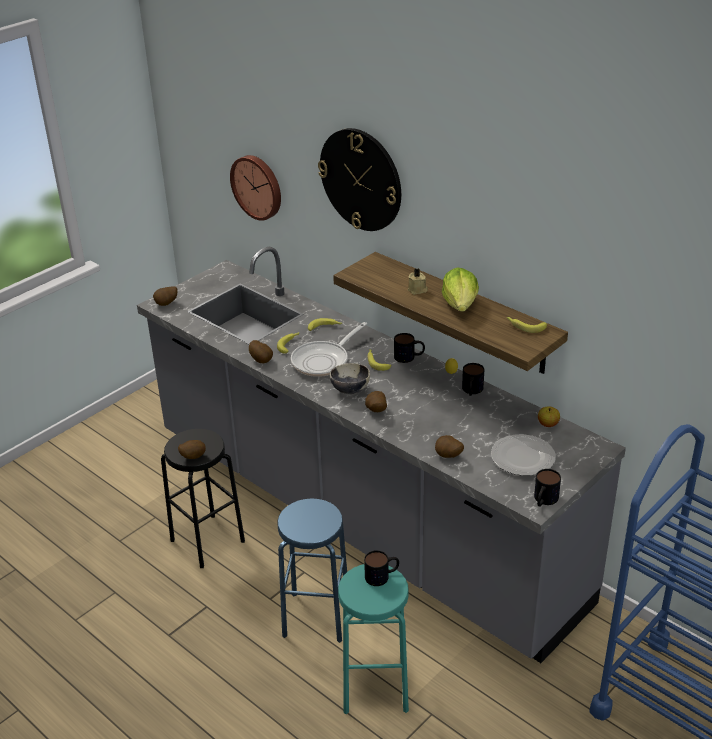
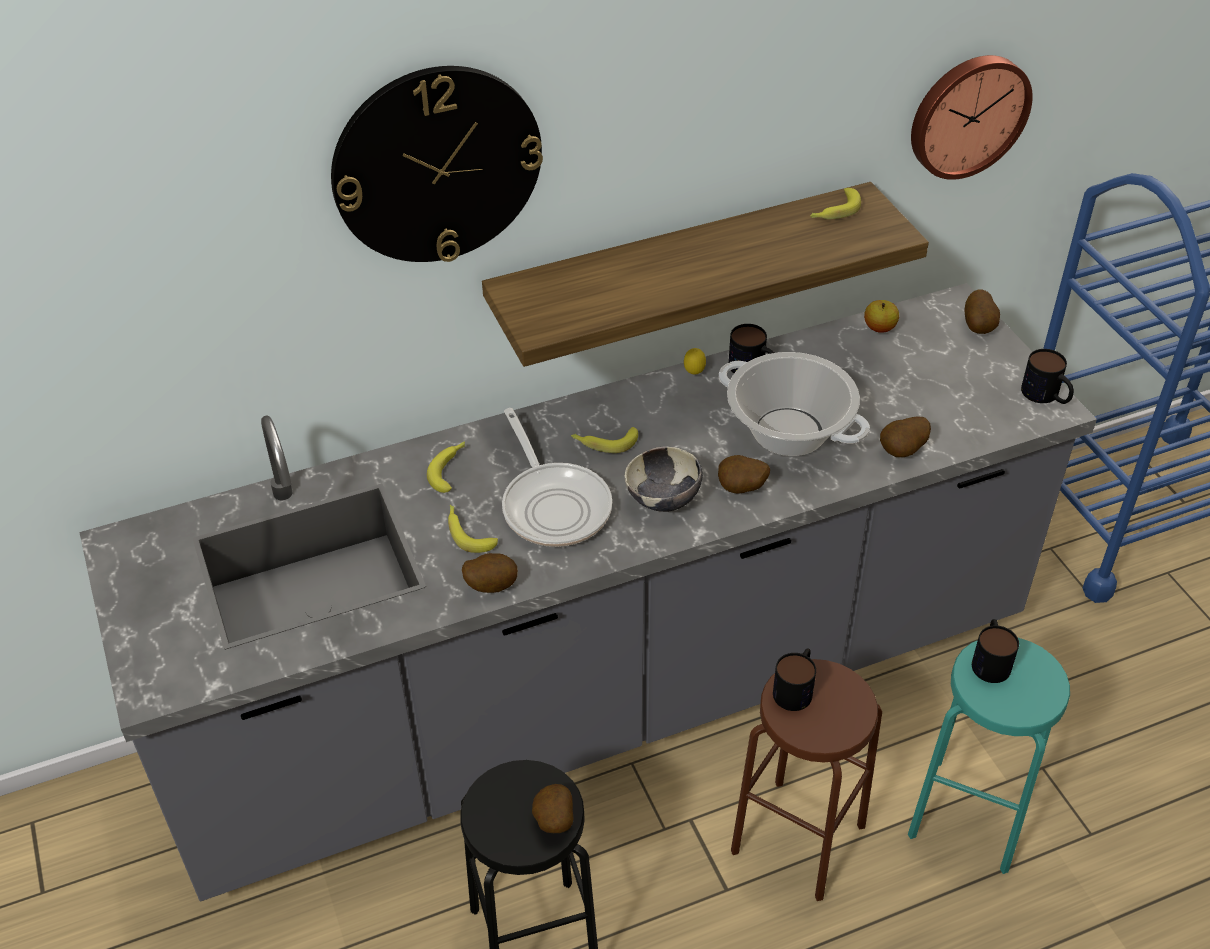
camera: 65 degrees left, 10 degrees up
(167, 304) = (167, 675): potato -> potato (979, 327)
(258, 186) = (141, 332): wall clock -> wall clock (967, 114)
(316, 617) = (797, 838): blue stool -> brown stool
(409, 357) = (616, 401): mug -> mug (796, 687)
(417, 290) = (651, 275): beige candle -> none
(431, 415) = (789, 432): none -> cooking pot
(460, 305) = (729, 248): lettuce -> none
(523, 458) = (944, 380): plate -> none

